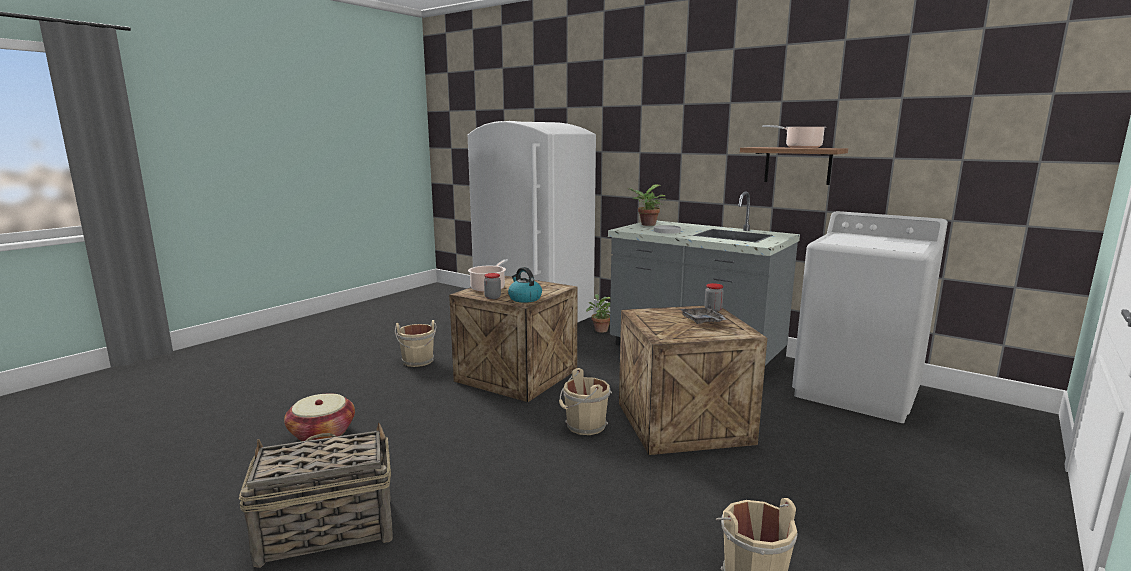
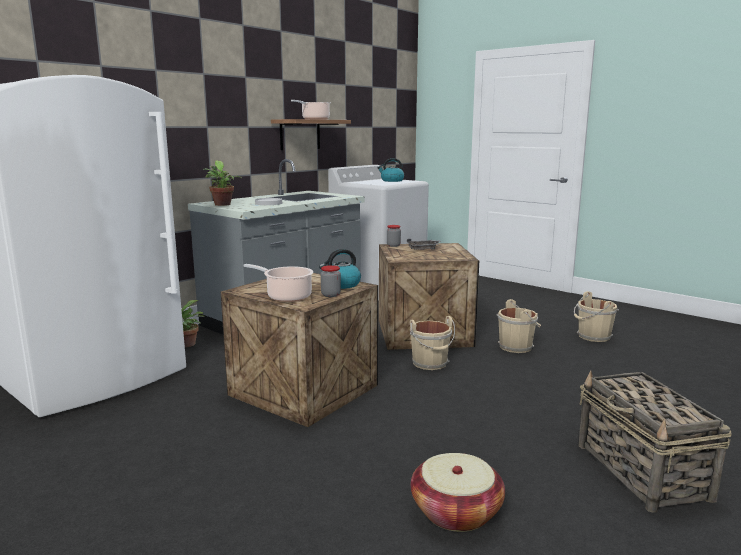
camera: 85 degrees left, 0 degrees up
(418, 361) = (218, 459): beige bucket -> beige bucket (517, 346)
(895, 243) = (392, 180): none -> kettle

